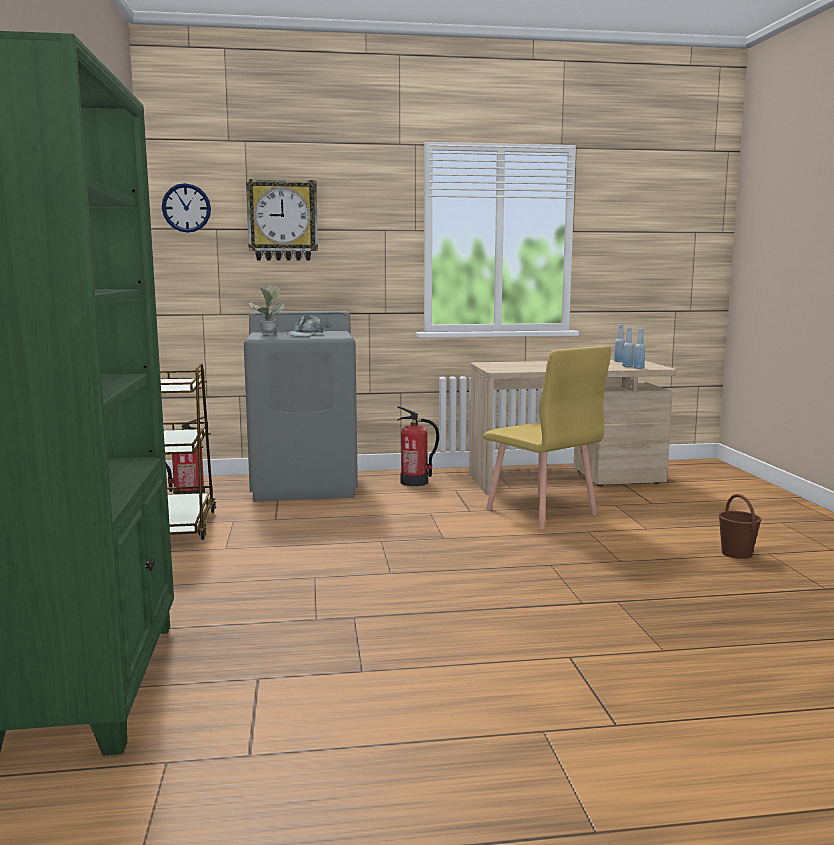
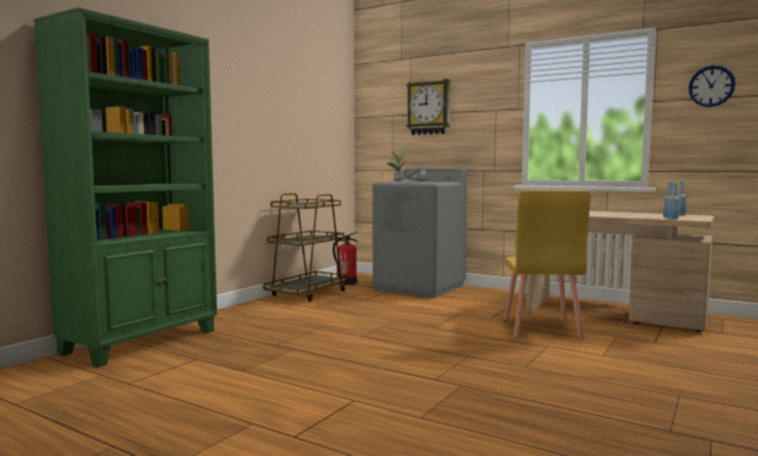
camera: 40 degrees right, 5 degrees down
(186, 208) = (376, 103): wall clock -> wall clock (711, 86)
(415, 482) = (492, 297): fire extinguisher -> none
(736, 553) = (644, 387): brown bucket -> none

